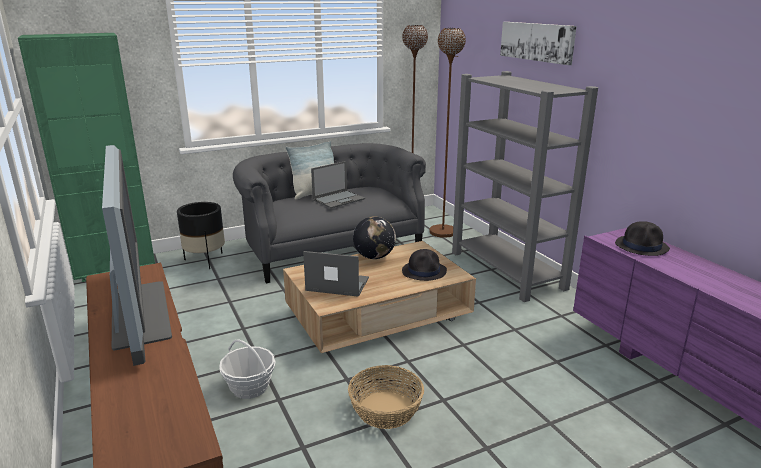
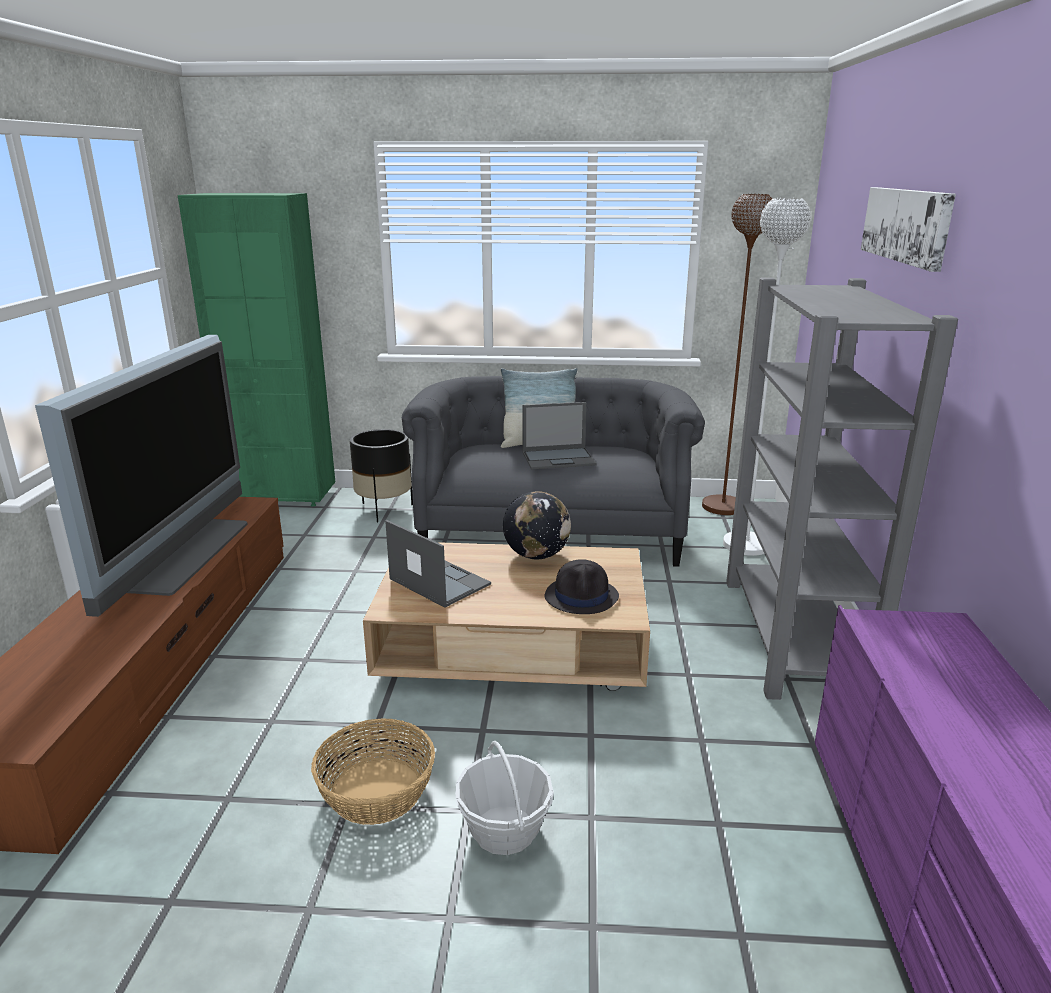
camera: 30 degrees right, 0 degrees up
(250, 387) = (258, 691): basket -> basket (504, 830)
(443, 232) = (747, 545): brown floor lamp -> white floor lamp
(642, 246) = (939, 658): black hat -> none

